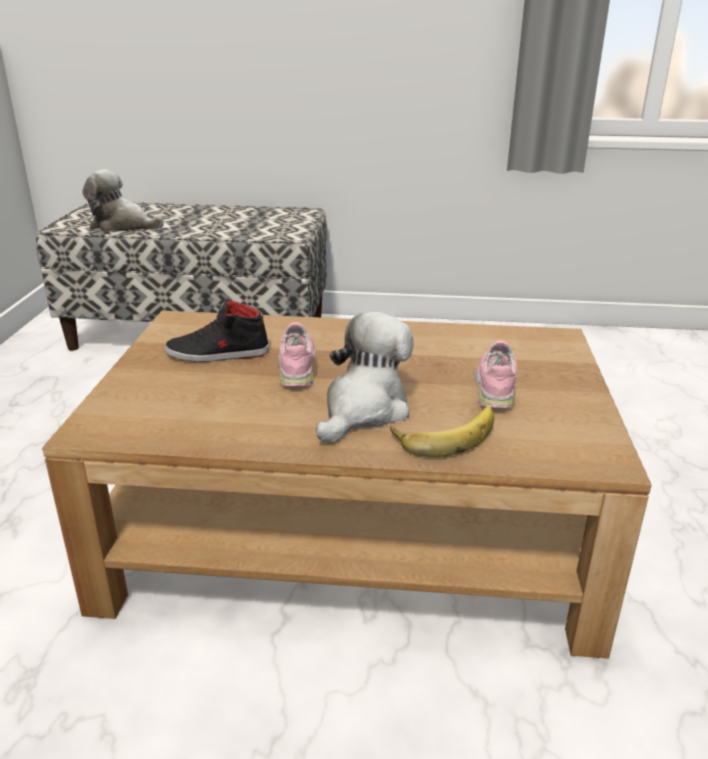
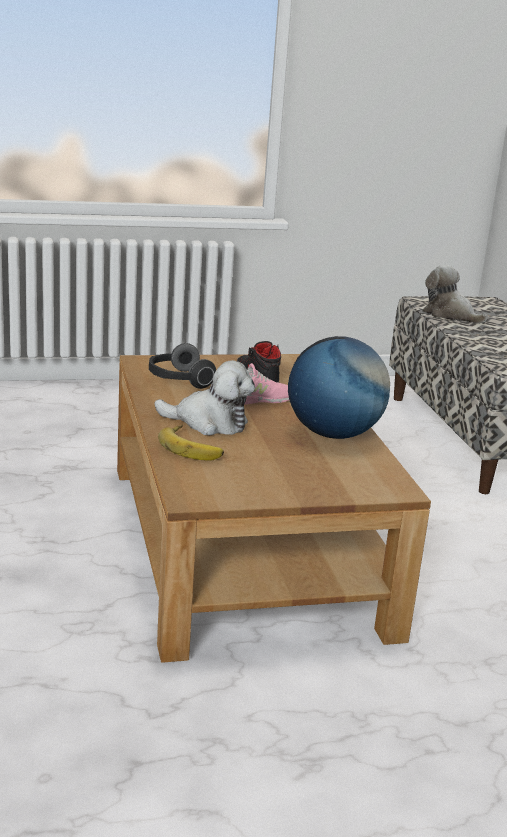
camera: 70 degrees right, 5 degrees down
(123, 226) = (450, 315): plush toy -> plush toy turned 45 degrees counterclockwise
(196, 410) = (178, 380): none -> headphones
(417, 341) = (333, 434): none -> globe
(496, 386) = (278, 463): pink shoe -> none

